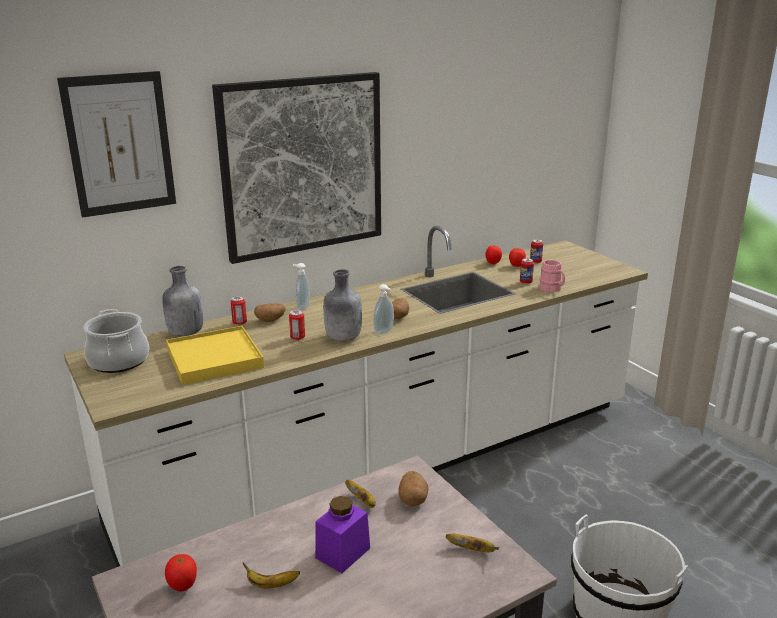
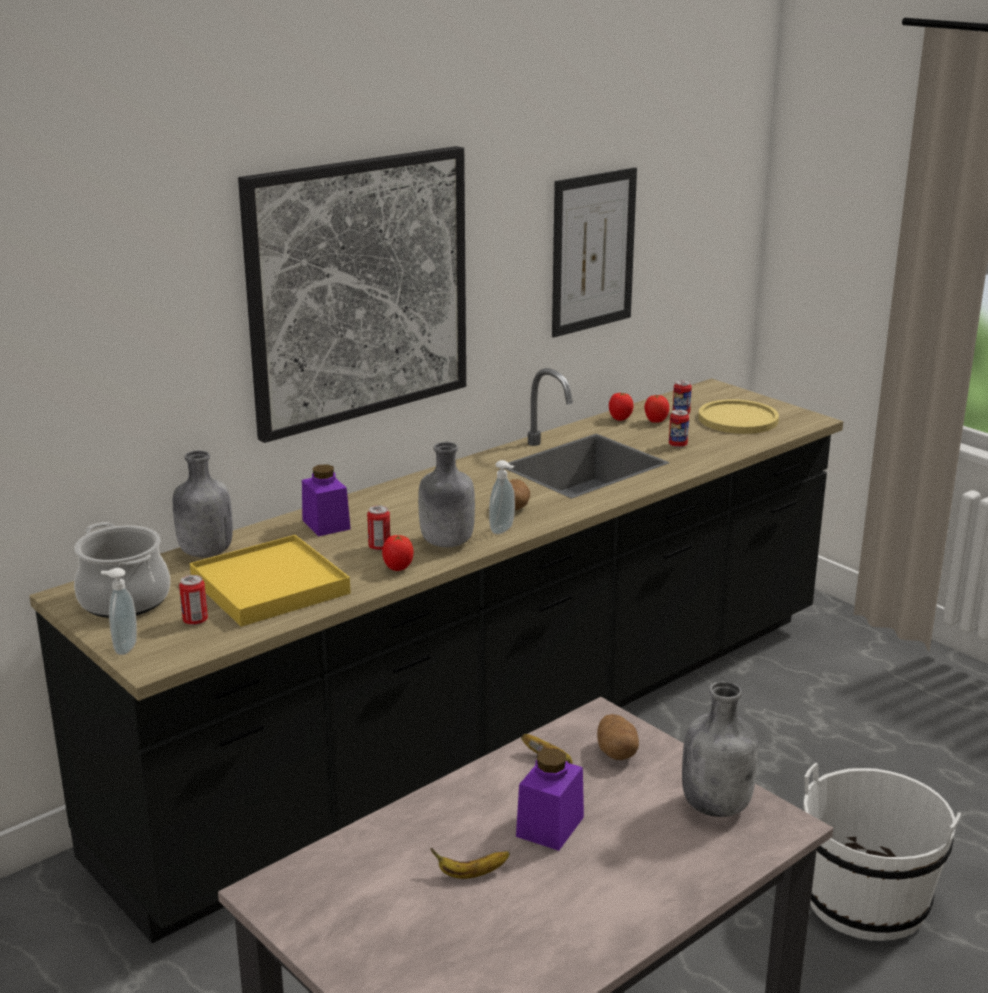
camera: 10 degrees left, 0 degrees up
(120, 144) = (111, 273): picture -> picture (593, 252)
(183, 586) = (352, 889): tomato -> tomato (398, 568)
(239, 323) = (281, 531): can -> can (195, 621)
(270, 320) = (326, 524): potato -> purple jar
(302, 307) = (365, 503): soap dispenser -> soap dispenser (124, 647)
(389, 463) = (494, 730): white counter -> black counter
(472, 550) = (717, 805): banana -> grey bottle
(552, 289) = (718, 453): pink mug -> none
(573, 267) = (738, 419): none -> yellow plate

